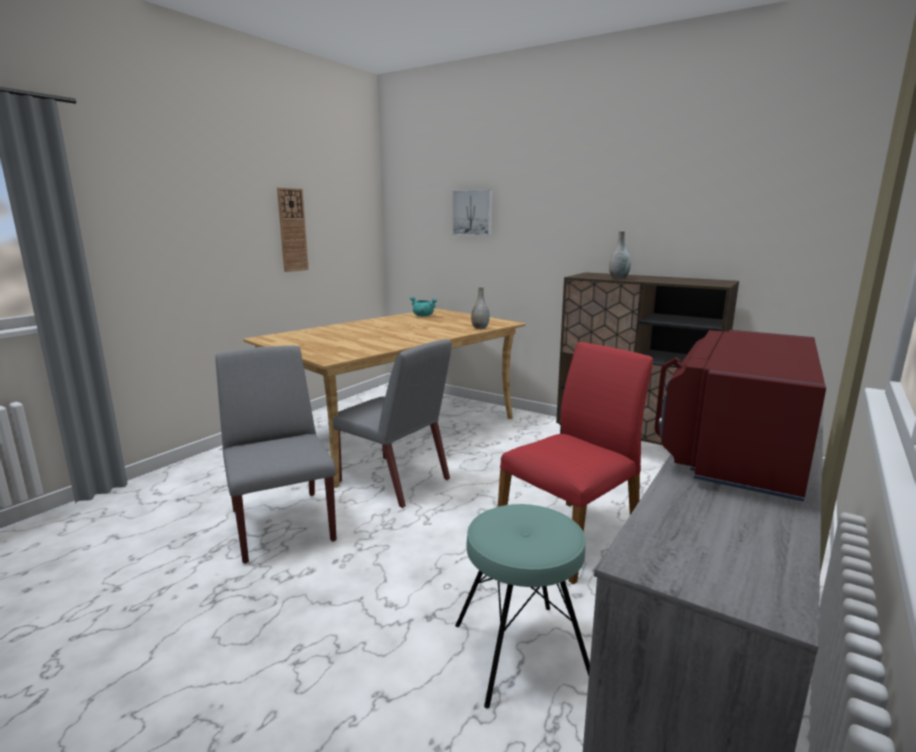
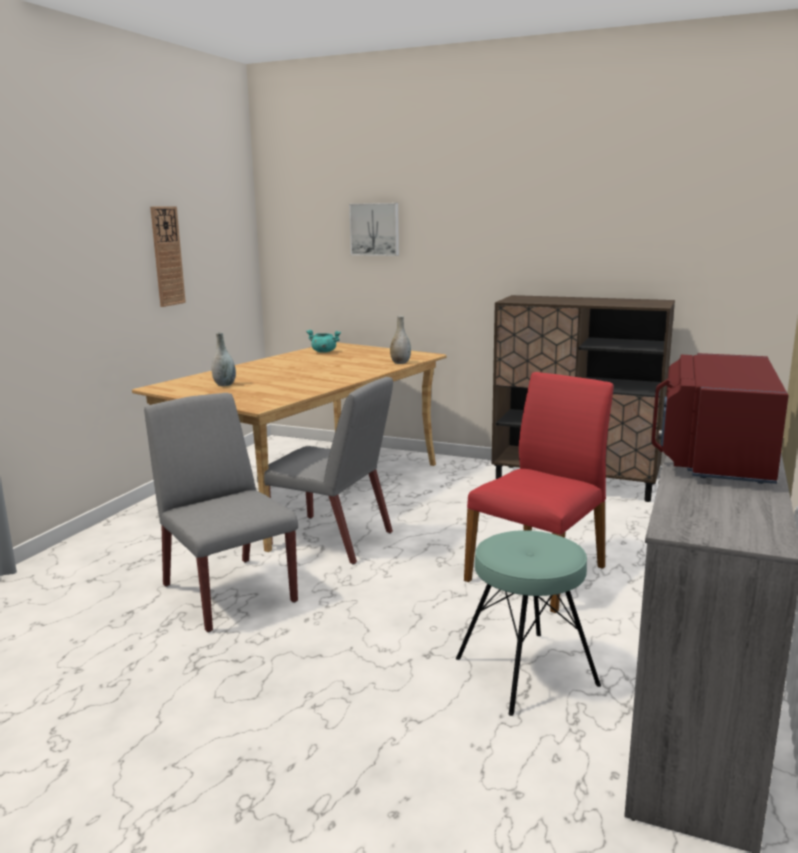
camera: 10 degrees left, 0 degrees up
(618, 278) = (553, 301): grey vase -> grey vase (224, 385)

